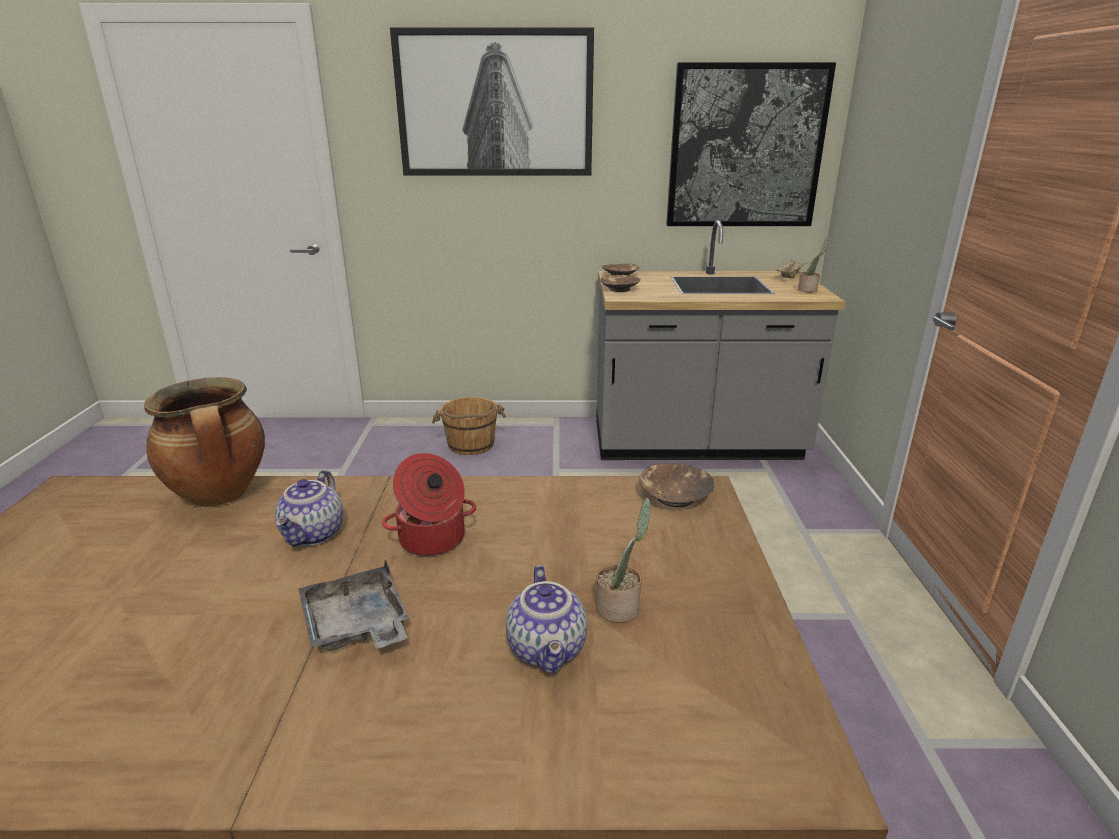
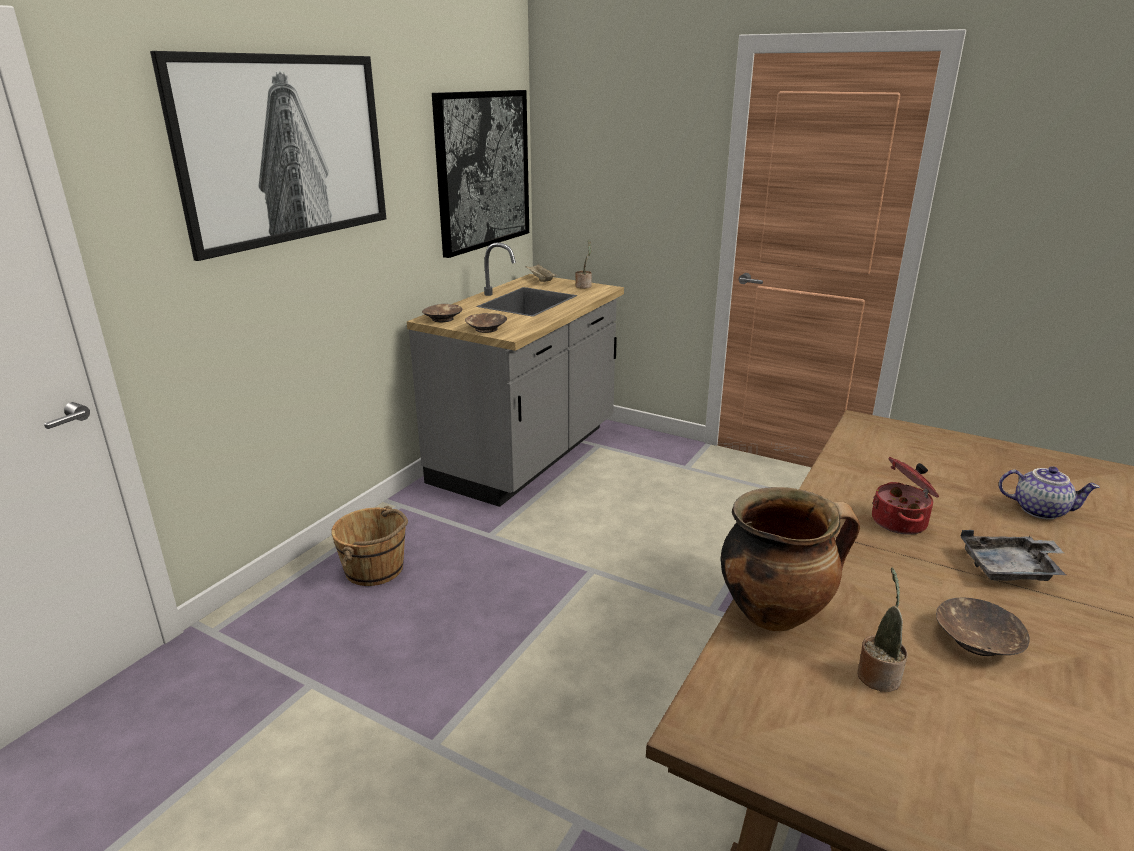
camera: 60 degrees left, 0 degrees up
(314, 534) = (875, 570): teapot -> none
(620, 607) = (998, 480): potted plant -> potted plant (878, 674)
(674, 496) = (868, 431): brown bowl -> brown bowl (976, 640)

